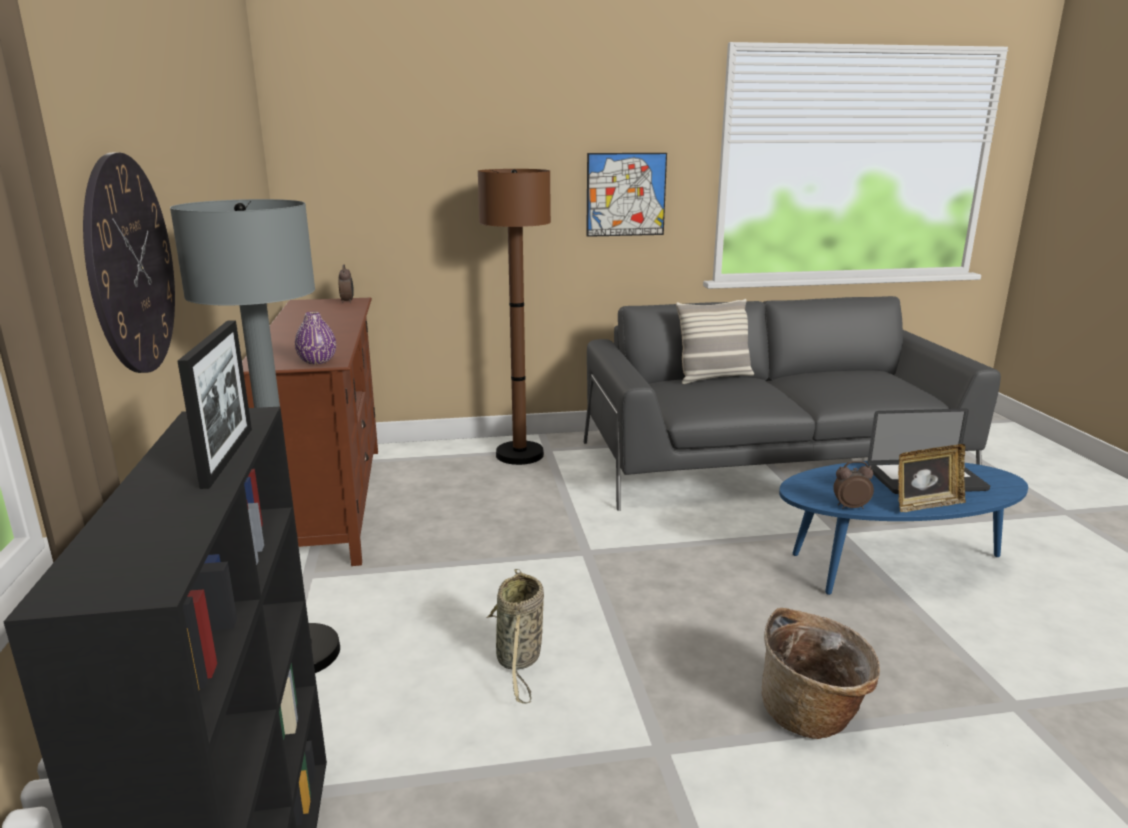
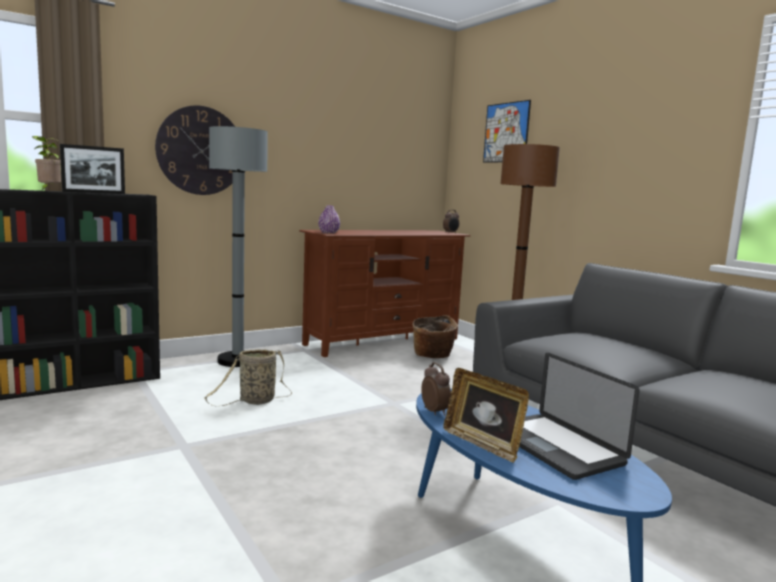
camera: 65 degrees right, 10 degrees down
(125, 506) = (48, 190): none -> potted plant
(626, 194) = (645, 172): picture -> picture (506, 132)
(713, 377) = (625, 341): pillow -> none
(812, 714) = (234, 494): basket -> basket (432, 356)

